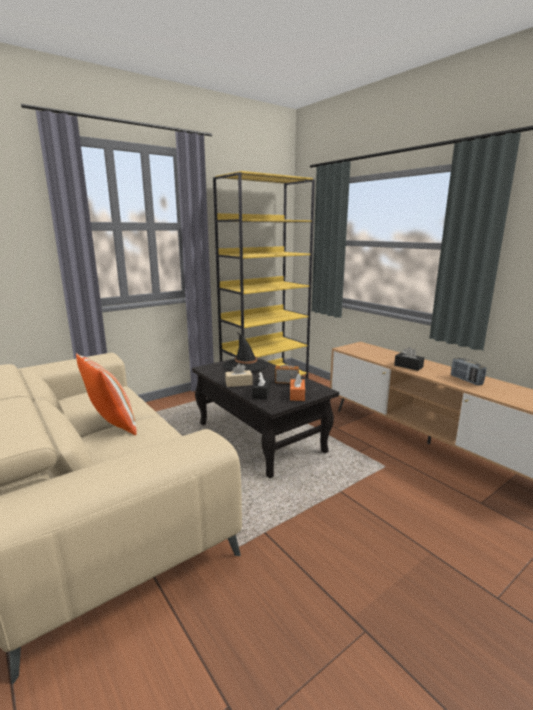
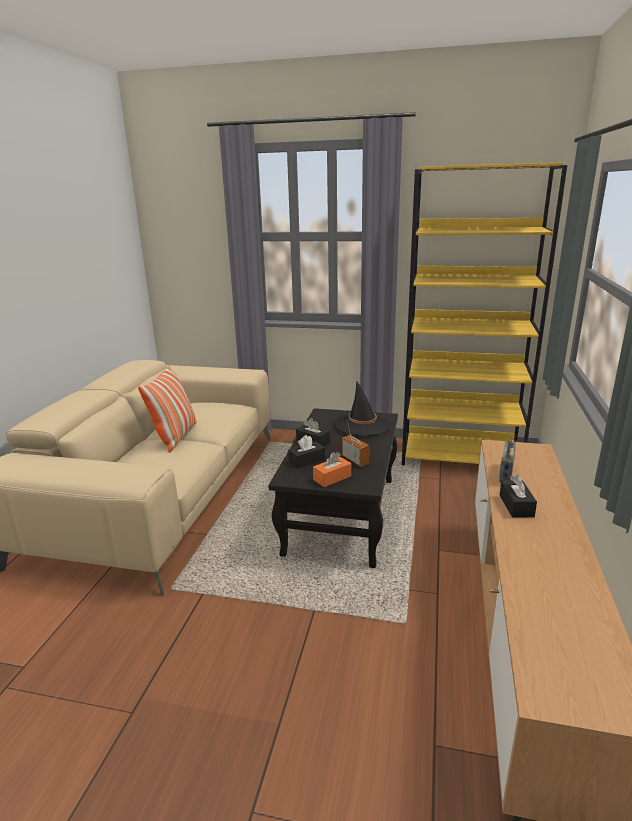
camera: 50 degrees right, 5 degrees up
(239, 383) = (312, 441): beige tissue box -> black tissue box
(466, 380) = (546, 565): radio -> radio (505, 474)

